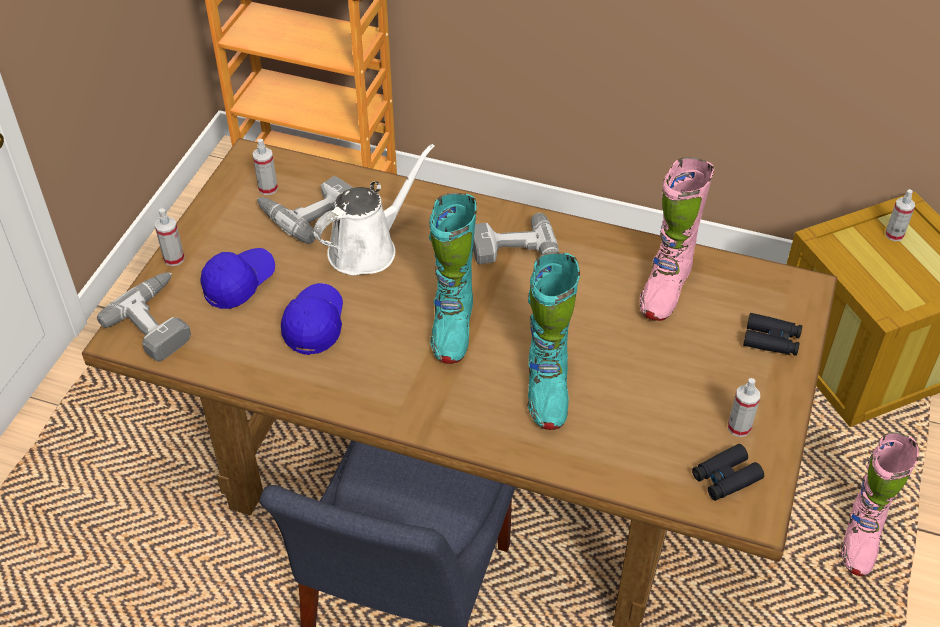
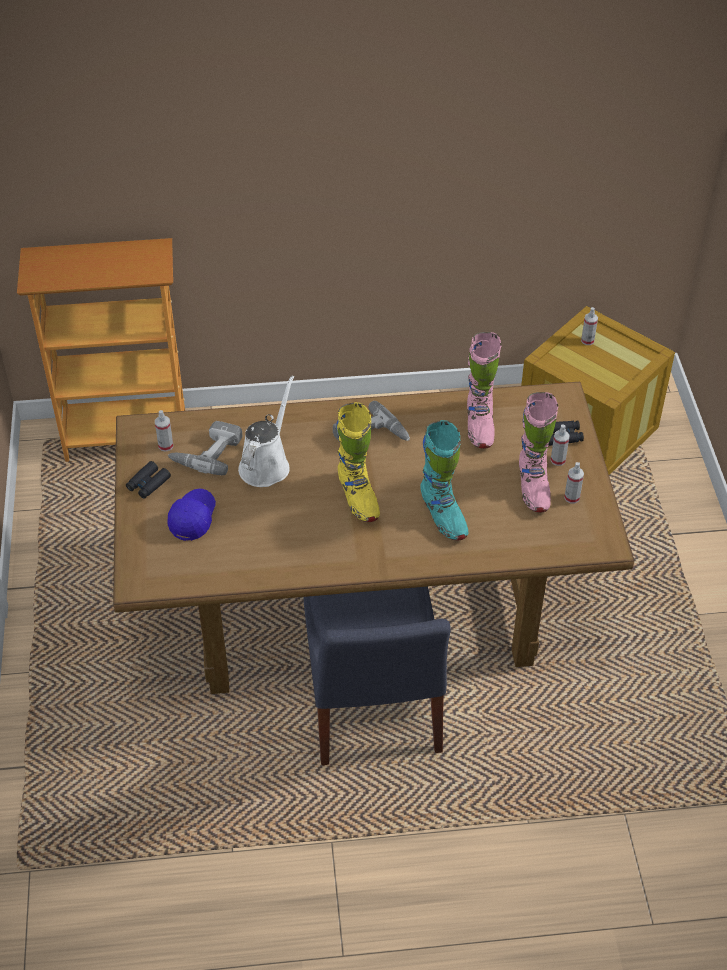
camera: 25 degrees left, 0 degrees up
(159, 321) = (154, 564): power drill -> none
(174, 258) = (133, 518): spray bottle -> spray bottle (558, 460)
(314, 325) = (265, 528): blue cap -> none
(452, 328) = (358, 498): turquoise boot -> yellow boot
(725, 477) = (580, 530): black binoculars -> black binoculars (148, 484)
(860, 539) = (641, 553): pink boot -> pink boot (533, 487)

